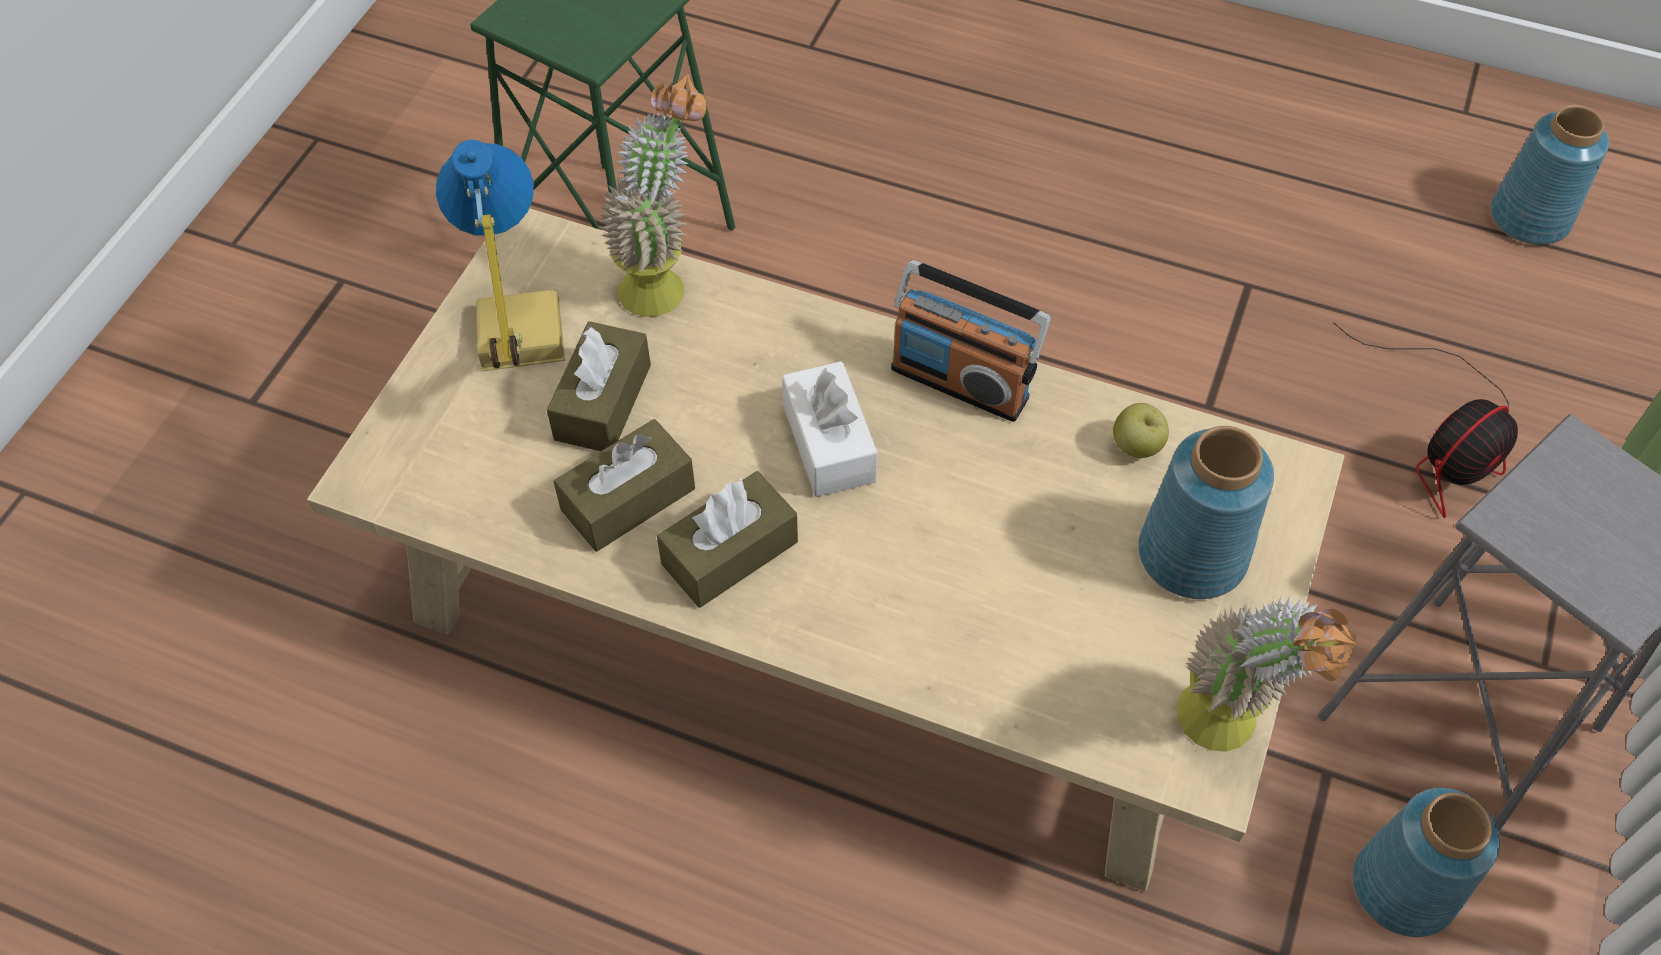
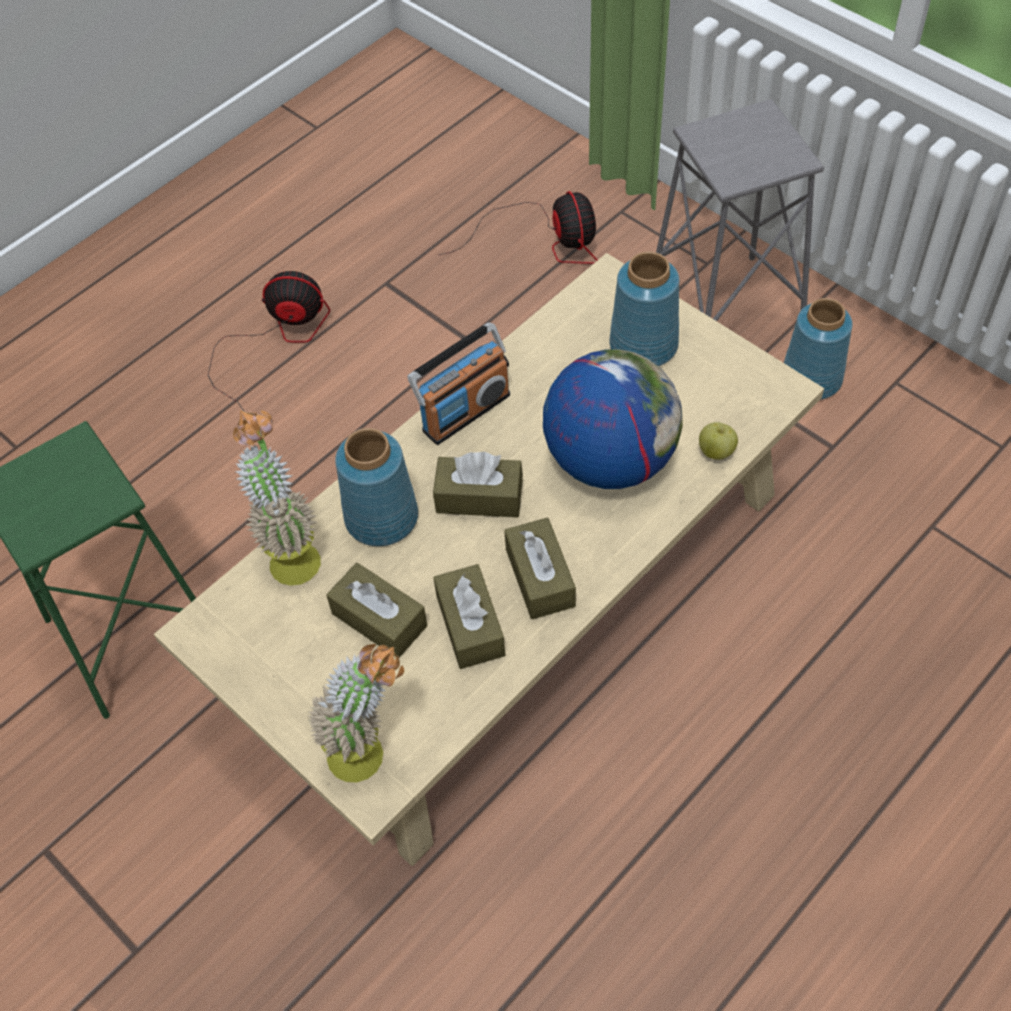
camera: 65 degrees left, 0 degrees up
(516, 336) = (290, 660): table lamp -> none
(829, 443) = (479, 497): white tissue box -> brown tissue box
(961, 575) = (610, 459): none -> globe
(1082, 211) = (276, 343): none -> fan
(1136, 446) = (557, 342): apple -> apple (716, 451)
(1230, 732) = (763, 371): potted plant -> potted plant (370, 753)
(1529, 219) = (414, 136): blue vase -> blue vase (382, 518)

